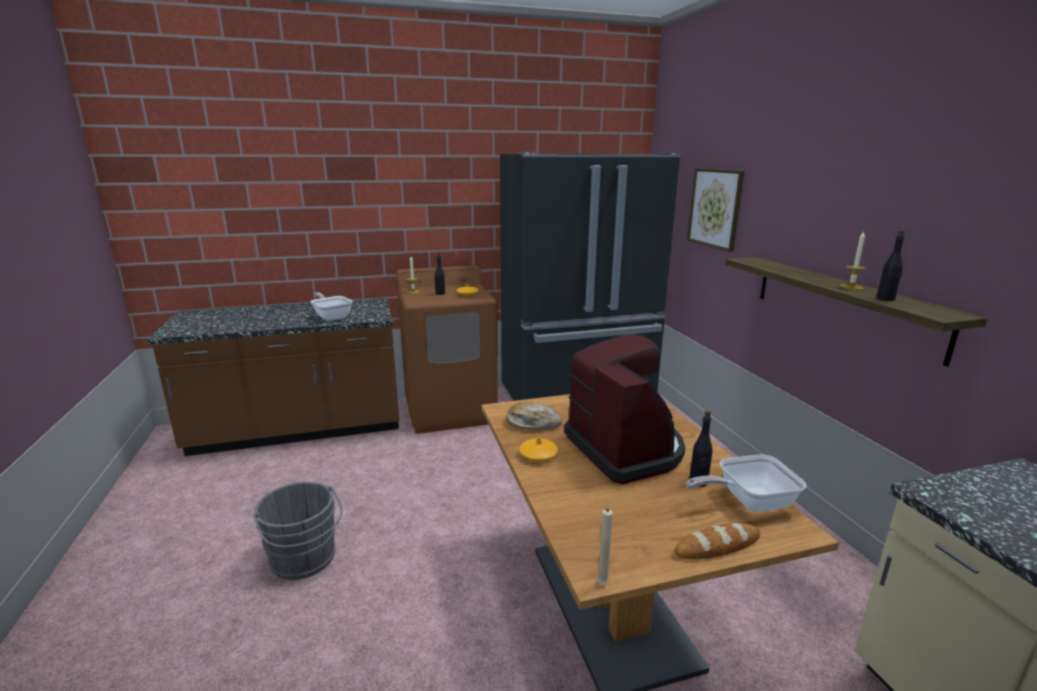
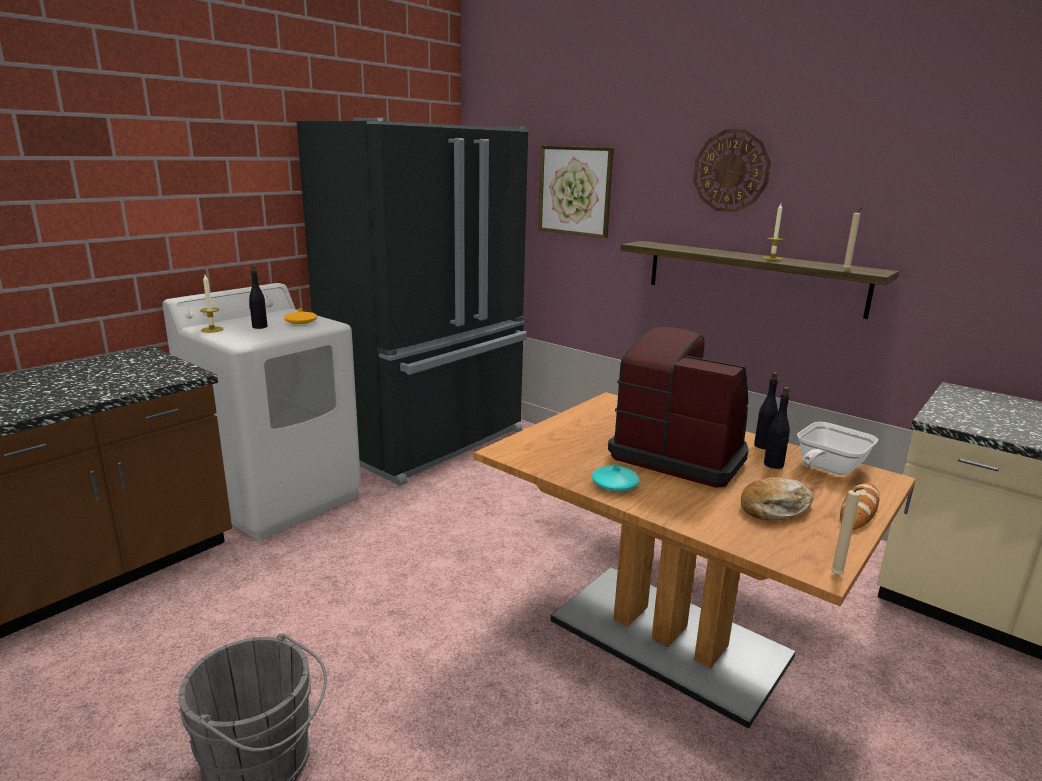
camera: 35 degrees left, 0 degrees up
(332, 316) = (100, 386): frying pan -> none
(450, 410) = (279, 497): brown washing machine -> white washing machine
(532, 423) = (560, 456): bread -> bread (775, 508)
(538, 455) = (614, 485): orange vase -> turquoise vase
(833, 196) = (731, 171): none -> wall clock
(885, 299) = (815, 265): black bottle -> black bottle (763, 446)
(908, 309) = (847, 270): none -> beige candle

